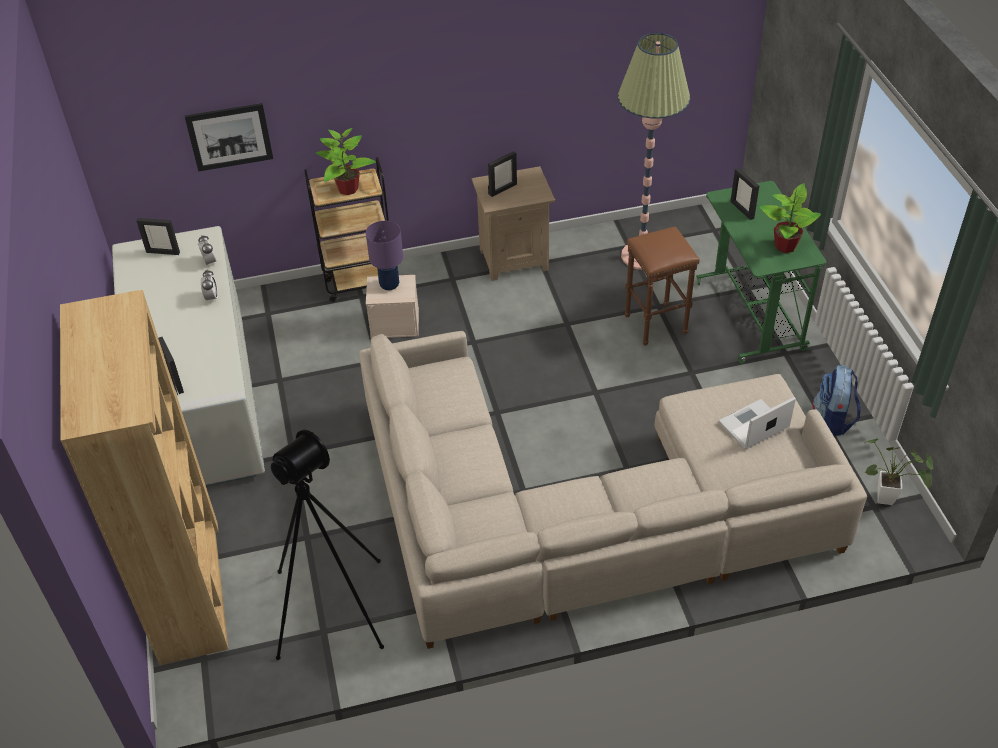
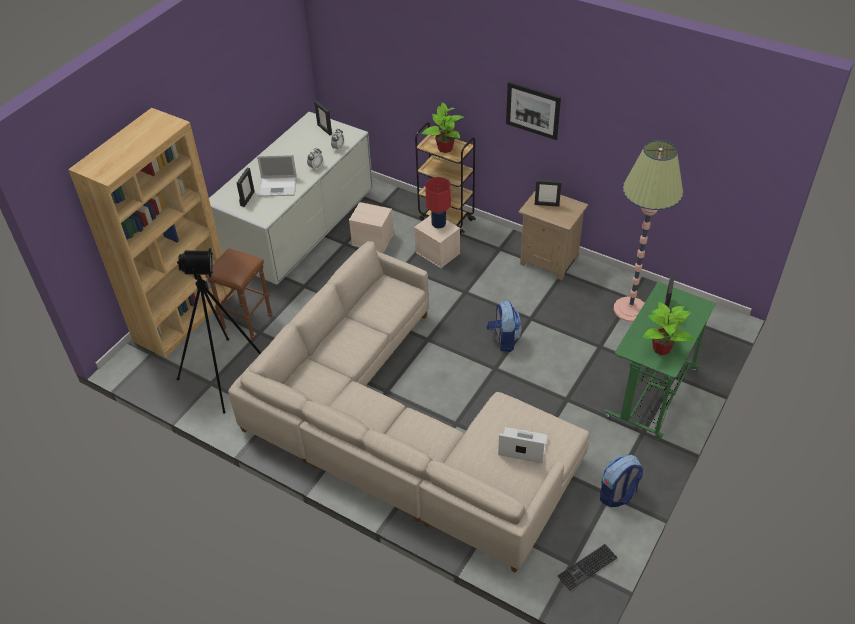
camera: 45 degrees right, 0 degrees up
(195, 345) = (278, 186): none -> laptop
(229, 137) = (392, 78): picture -> picture (533, 110)
(306, 355) = (373, 239): none -> beige storage box
(389, 285) = (438, 225): purple table lamp -> red table lamp
(568, 360) = (503, 339): none -> backpack
(654, 323) = (583, 355): brown stool -> brown stool (247, 320)
(889, 499) = (587, 568): potted plant -> keyboard

